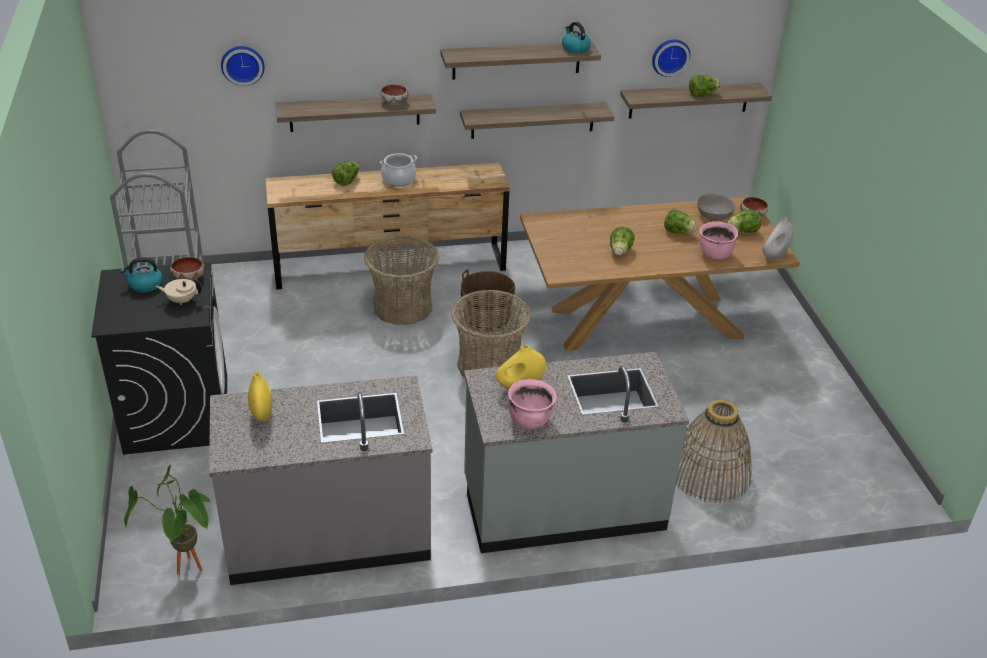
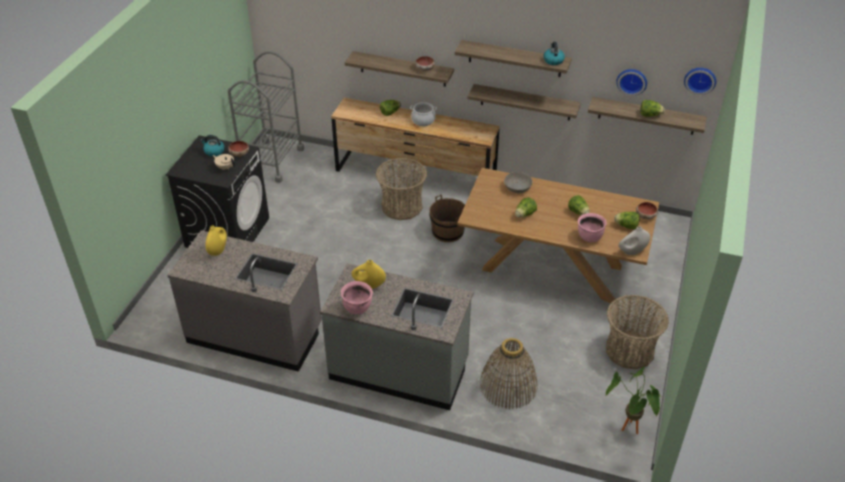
camera: 30 degrees right, 5 degrees up
(188, 572) = (171, 327): potted plant -> potted plant (628, 432)
(242, 64) = (333, 22): wall clock -> wall clock (700, 79)
(489, 365) = (425, 263): basket -> basket (630, 350)
(714, 215) = (617, 207): grey bowl -> grey bowl (517, 188)

